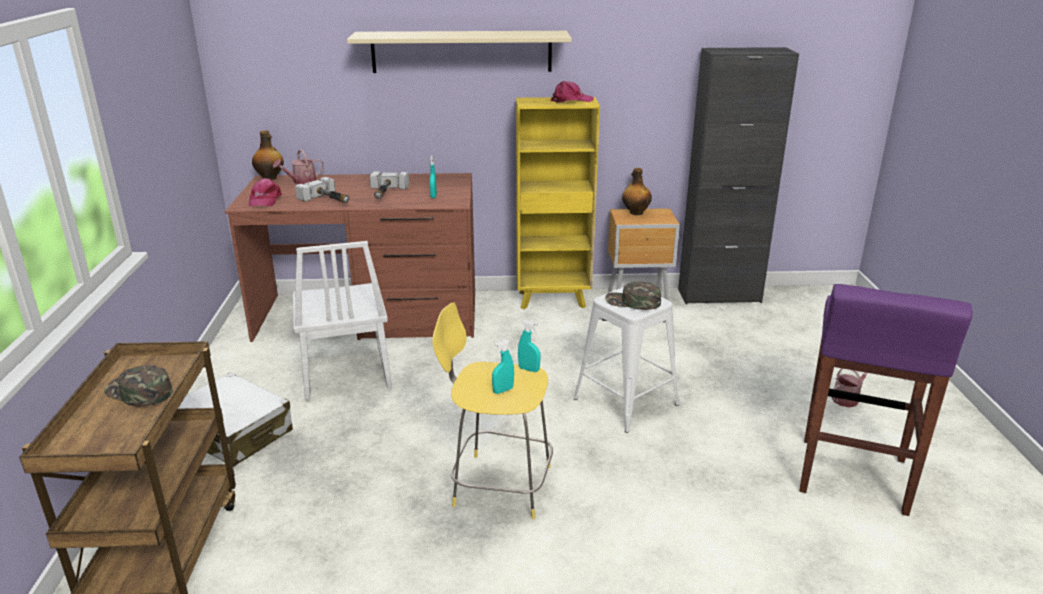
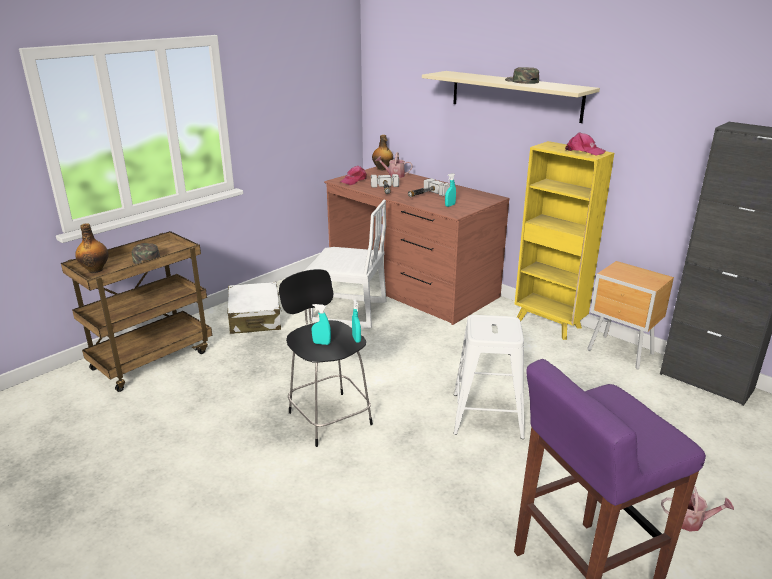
camera: 45 degrees right, 0 degrees up
(344, 374) = (348, 312): white chair -> white chair turned 105 degrees counterclockwise
(498, 485) = (328, 416): yellow stool -> black stool
(632, 302) = (492, 328): green cap -> green cap (521, 81)
(635, 212) = (633, 270): bottle -> bottle (95, 270)

